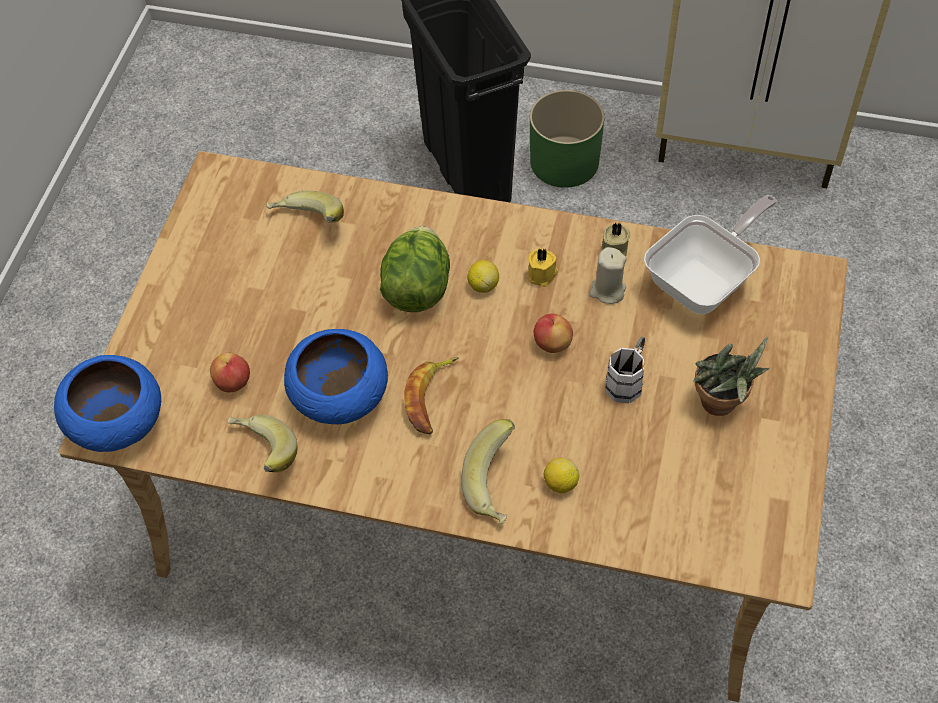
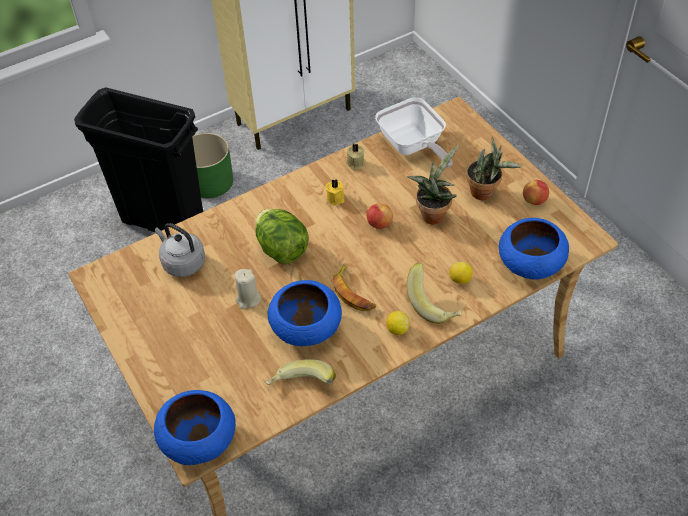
camera: 45 degrees left, 5 degrees down
(233, 382) = (240, 367): apple -> apple (534, 200)
(307, 224) = (182, 262): banana -> grey kettle
(483, 285) = (313, 223): lemon -> lemon (397, 329)
(607, 291) = (375, 182): beige candle -> beige candle (248, 299)
(627, 380) = (432, 213): white mug -> potted plant
(665, 534) = (529, 264): none -> blue bowl
(705, 281) = (413, 147): frying pan -> frying pan turned 150 degrees clockwise

